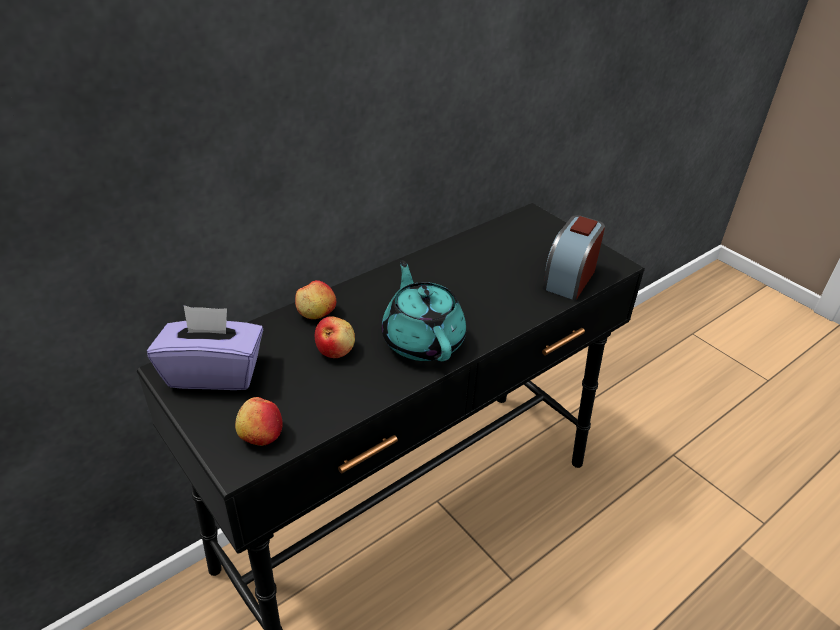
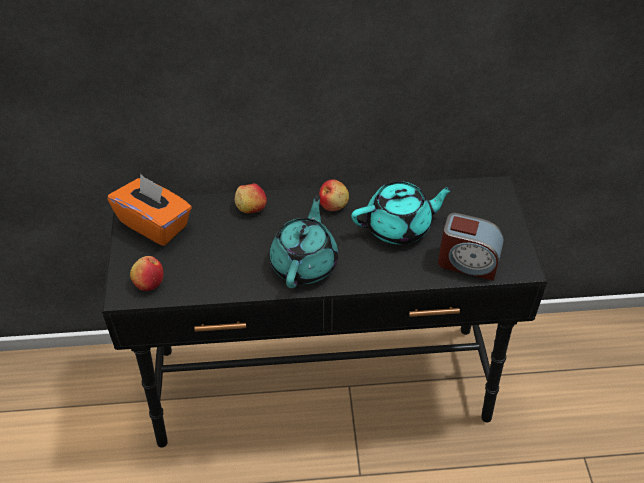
camera: 35 degrees right, 10 degrees up
(214, 372) = (155, 224): purple tissue box -> orange tissue box
(335, 349) = (240, 242): apple -> apple (333, 204)
(481, 273) = (399, 226): none -> turquoise teapot
(569, 278) = (467, 262): alarm clock -> alarm clock turned 135 degrees counterclockwise

